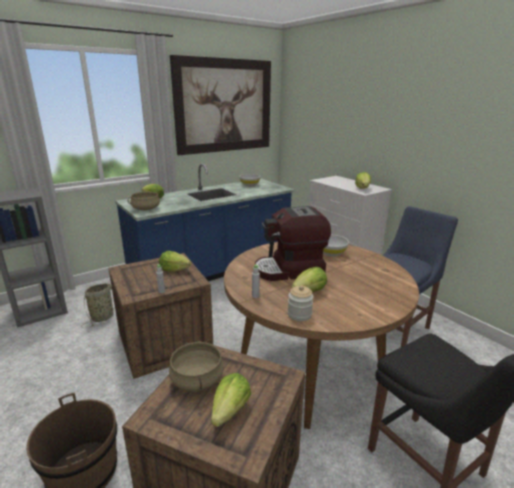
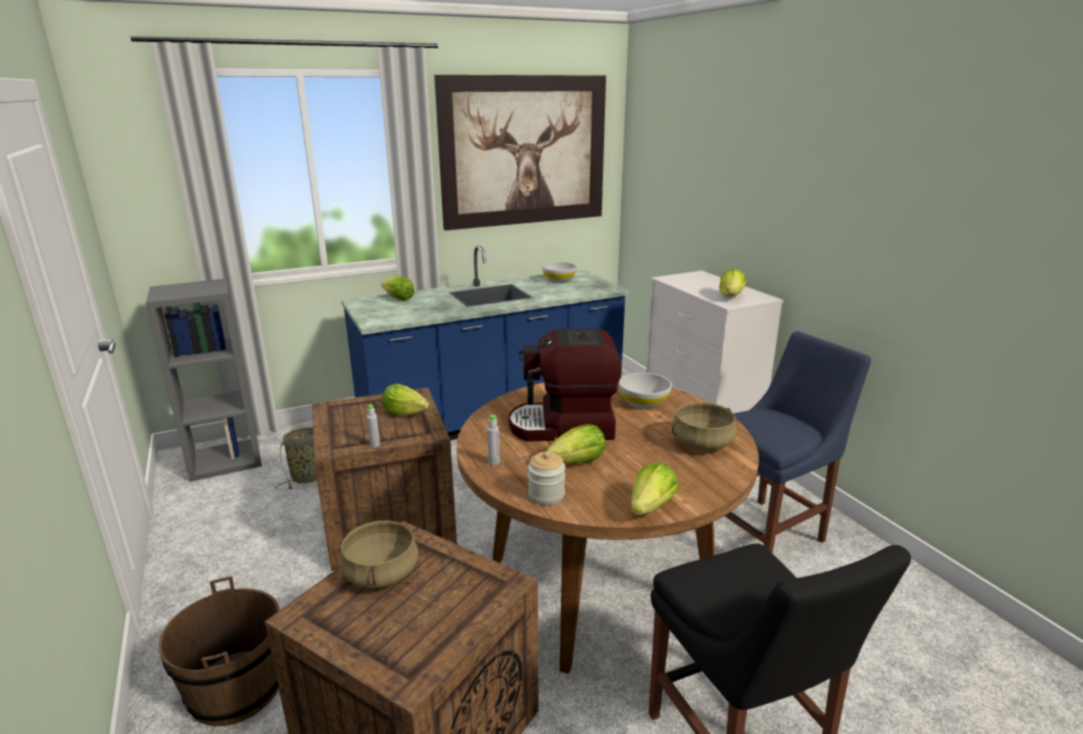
camera: 10 degrees right, 0 degrees up
(146, 209) = (380, 316): beige cooking pot -> beige cooking pot (702, 443)
(230, 411) = (411, 619): lettuce -> lettuce (651, 507)

